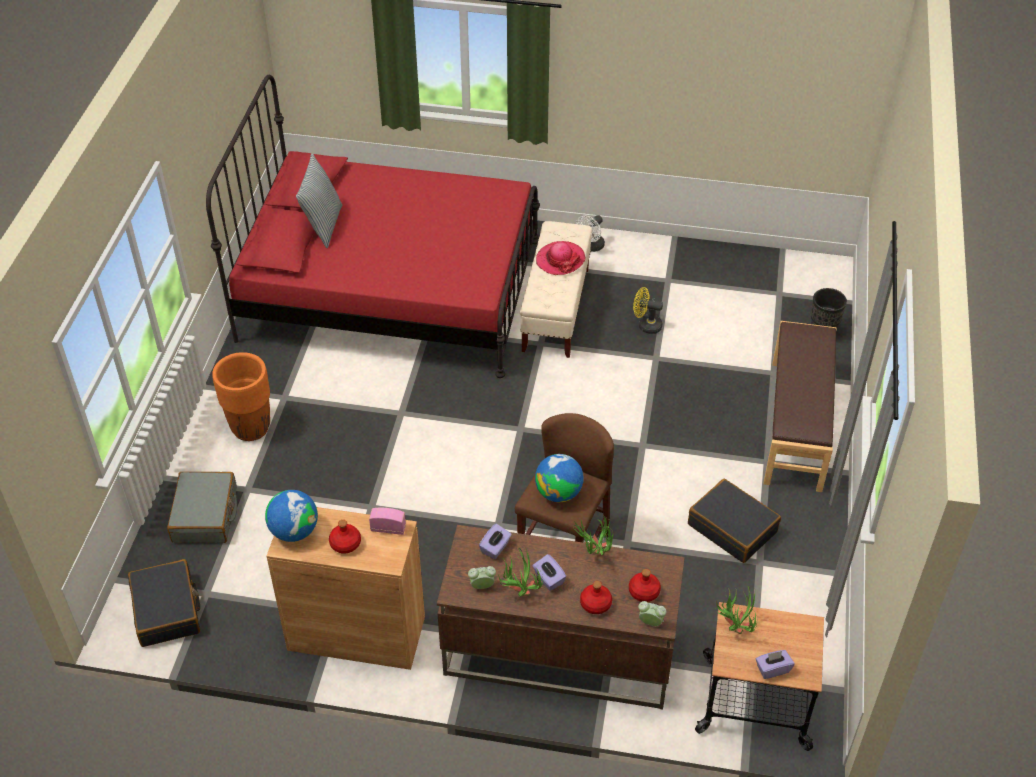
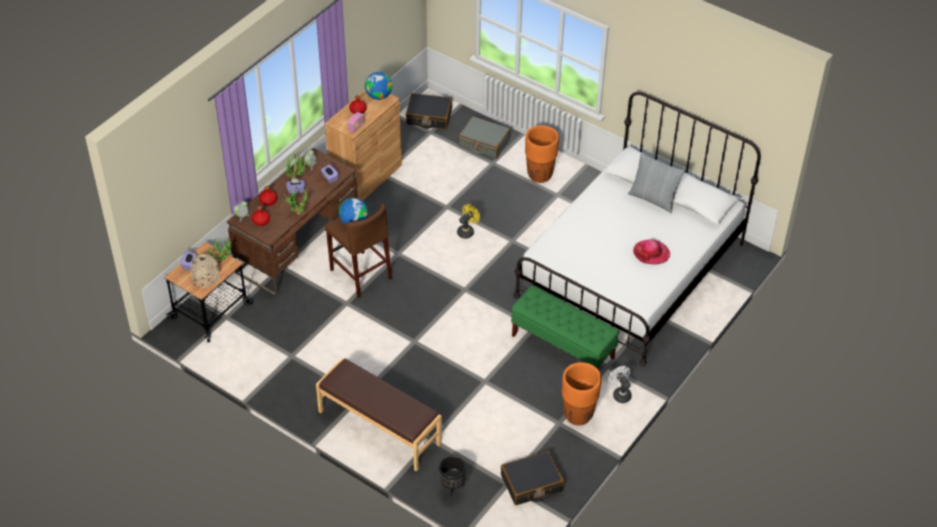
camera: 115 degrees right, 0 degrees up
(390, 289) = (631, 270): red bed -> white bed
(556, 310) = (563, 347): beige bench -> green bench
(560, 260) = (569, 320): hat -> hat (651, 253)
(645, 269) = (578, 415): none -> orange planter
(646, 325) = (519, 390): yellow fan -> yellow fan (467, 231)
(732, 528) = (323, 355): black suitcase -> black suitcase (531, 484)
(782, 632) = (206, 278): none -> beige vase

